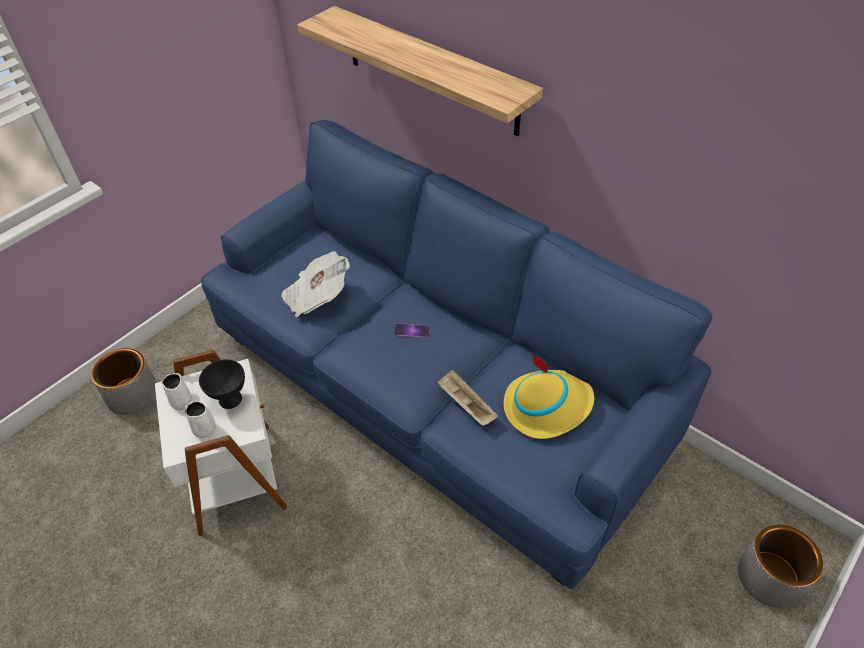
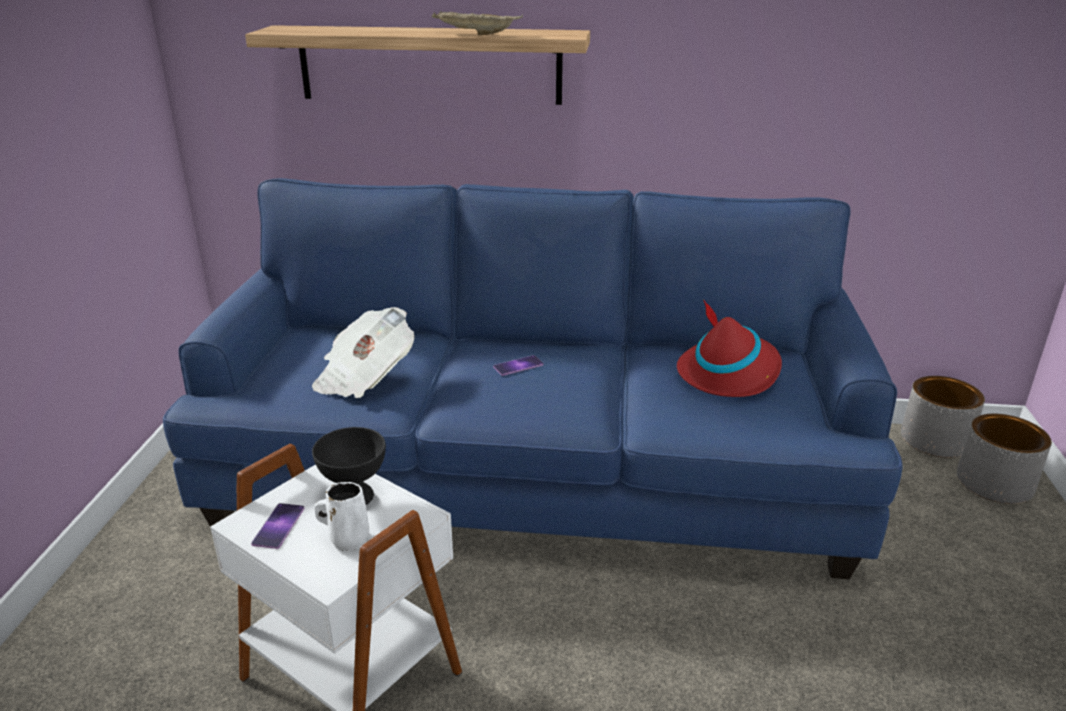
camera: 35 degrees left, 20 degrees down
(133, 395) = (82, 657): grey planter -> grey planter (934, 441)
(182, 400) = (278, 526): white mug -> phone
(465, 405) = (649, 401): beige tray -> beige tray (475, 34)
(547, 406) = (729, 373): yellow hat -> red hat

